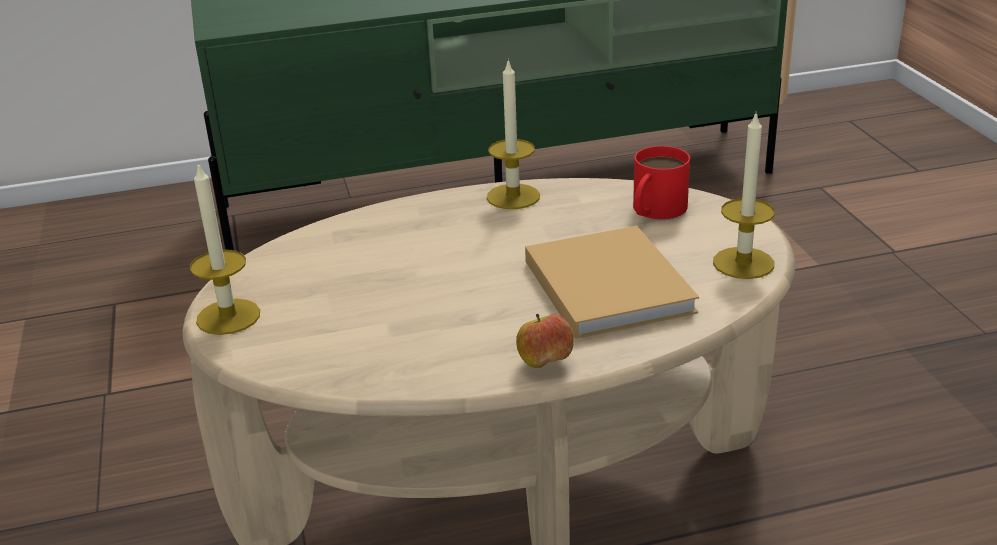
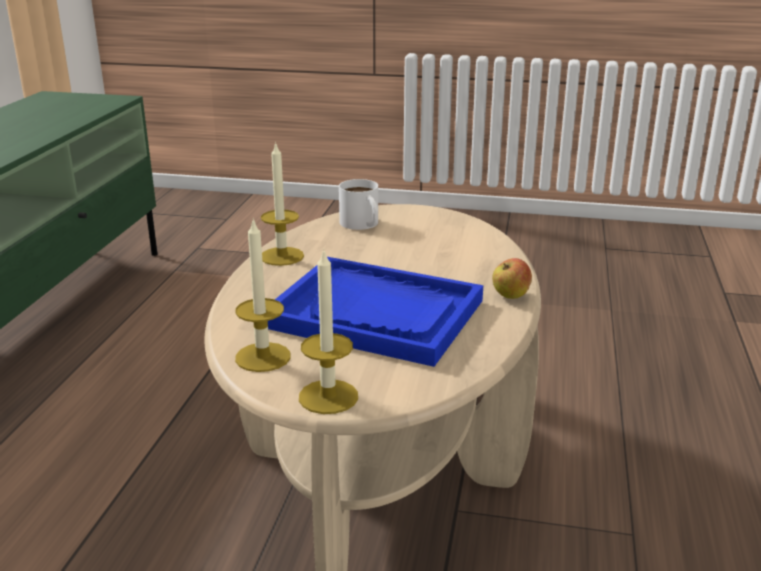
camera: 65 degrees left, 5 degrees down
(420, 290) = (376, 314): none -> blue tray
(606, 283) = (435, 258): beige book -> none
(654, 211) = (362, 225): red mug -> white mug
(743, 263) = (453, 221): candle -> candle (263, 357)

